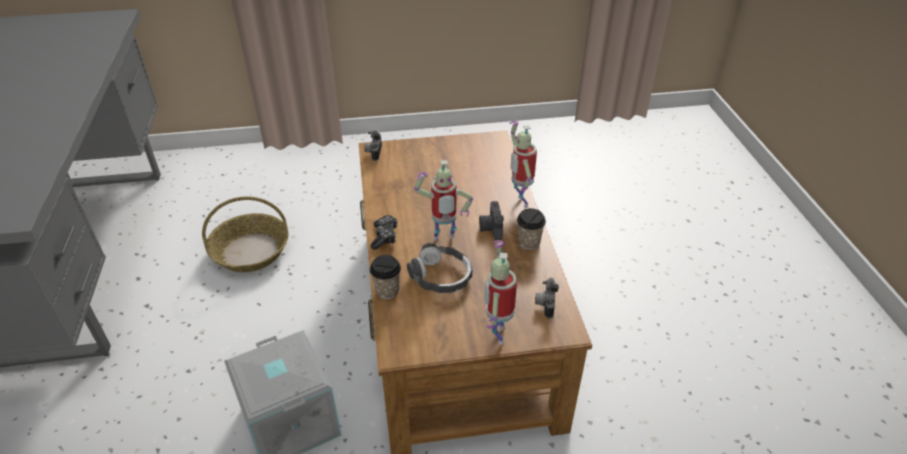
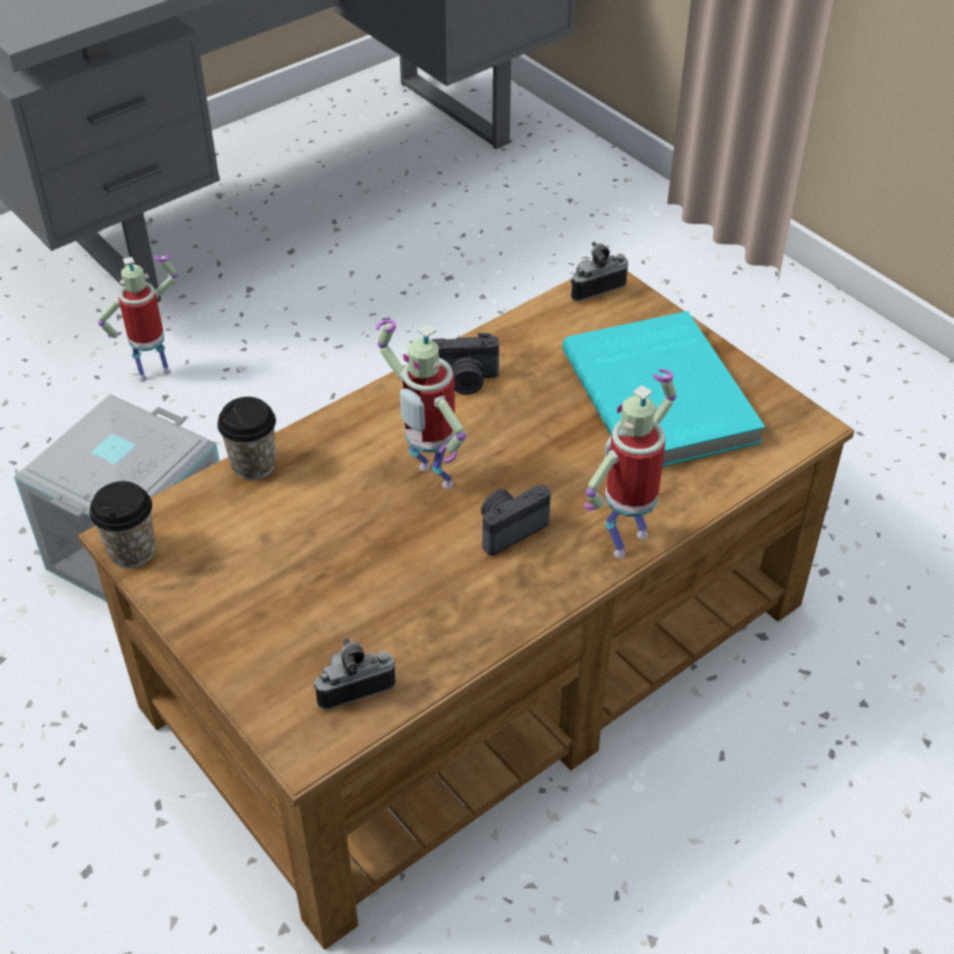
camera: 60 degrees right, 5 degrees up
(251, 251) = (432, 326): basket -> none
(384, 236) = (382, 403): game controller -> none
(394, 208) = (465, 380): none -> camera
(441, 276) = (332, 515): headphones -> none
(452, 162) = (663, 396): none -> turquoise book
(497, 334) = (237, 647): toy robot -> toy robot (154, 372)
(529, 242) = (511, 599): cup -> cup (132, 551)

